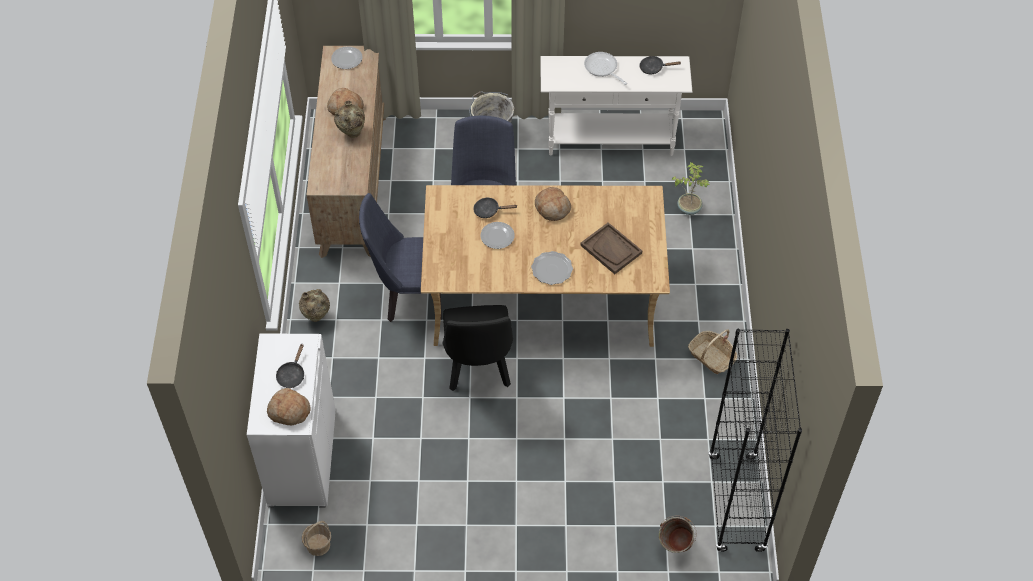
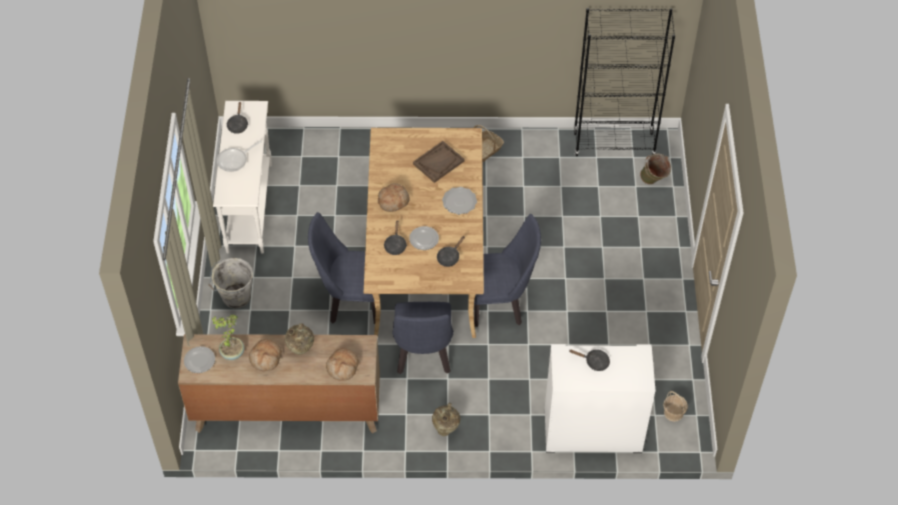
camera: 90 degrees left, 0 degrees up
(289, 411) = (630, 361): bread -> bread (343, 367)
(471, 260) = (449, 257): none -> black frying pan
(479, 371) = (501, 304): black chair -> blue chair
(688, 208) = (332, 156): potted plant -> potted plant (232, 353)

